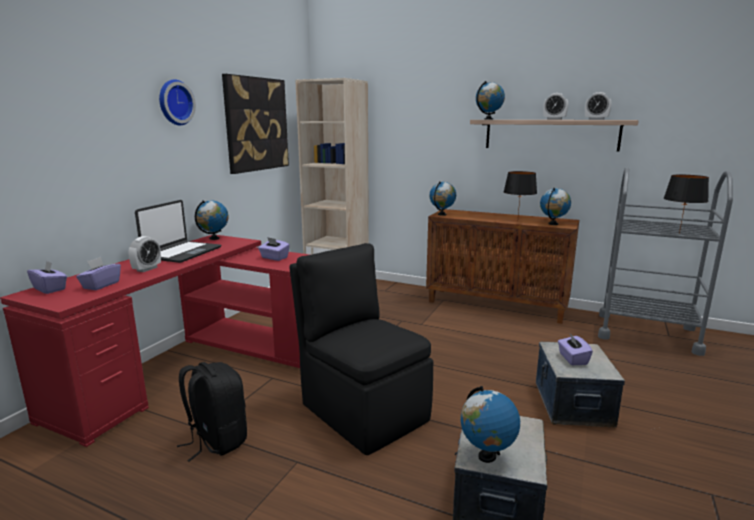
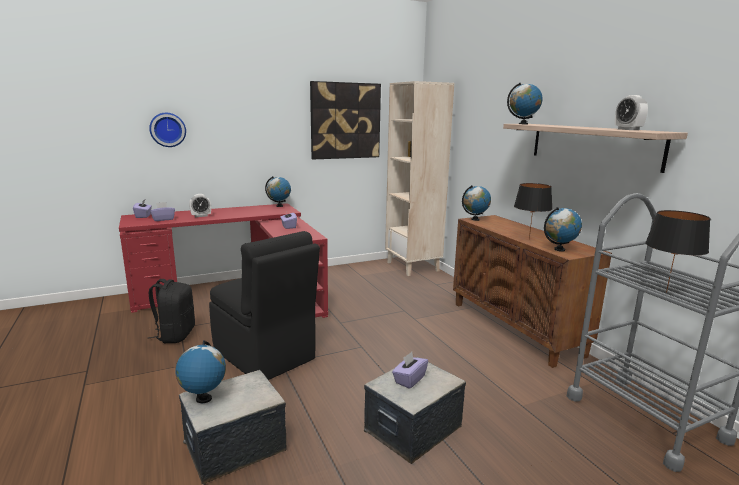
camera: 40 degrees right, 0 degrees up
(174, 102) = (260, 104): wall clock -> wall clock (167, 129)
(182, 253) = (240, 211): laptop -> none
(362, 410) = (265, 356): black chair -> black chair turned 135 degrees clockwise
(554, 119) = (586, 127): alarm clock -> none

